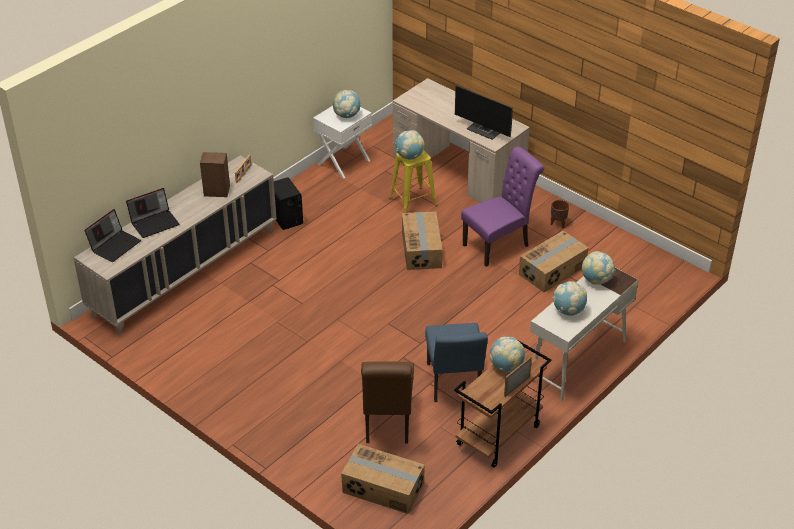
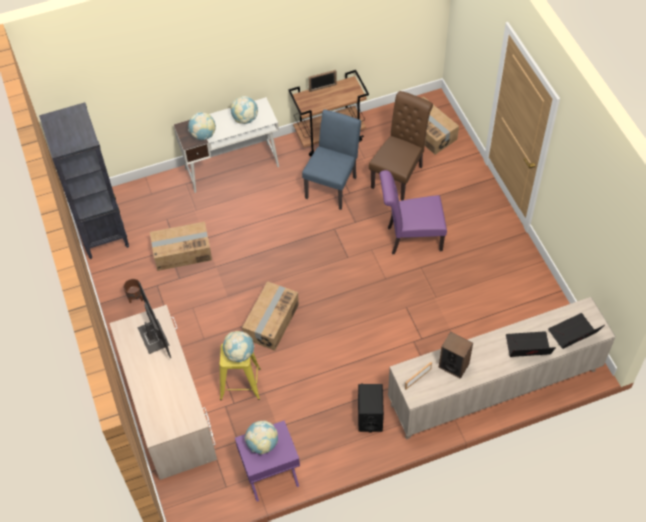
camera: 150 degrees left, 15 degrees up
(343, 162) = (271, 476): white nightstand -> purple nightstand
(499, 244) = (202, 298): purple chair -> purple chair (410, 238)
(506, 366) = (319, 104): globe -> none
(643, 258) = (103, 232): none -> black bookcase

